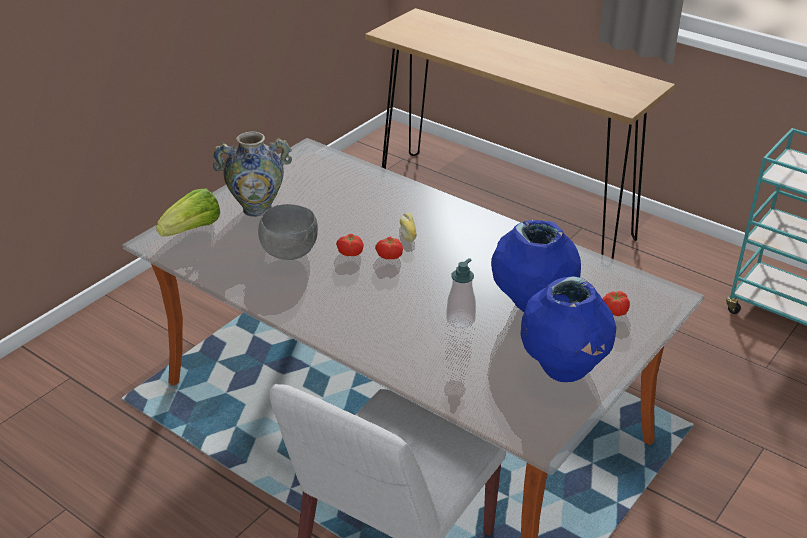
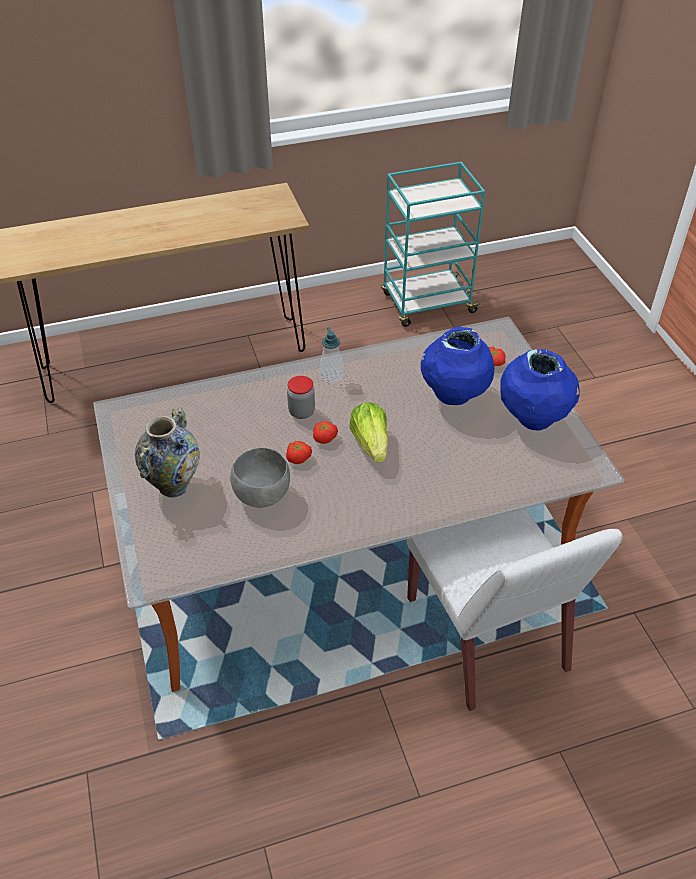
camera: 55 degrees left, 10 degrees up
(193, 230) = (160, 544): lettuce -> lettuce (371, 443)
(407, 231) = (301, 412): bread -> jar
(460, 319) = (438, 440): soap dispenser -> soap dispenser (331, 376)

